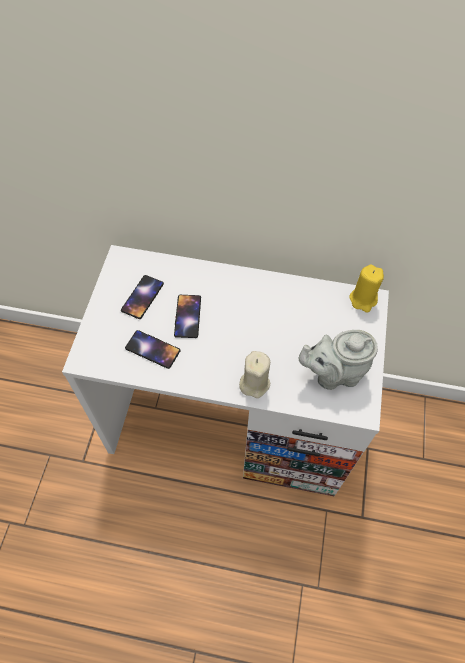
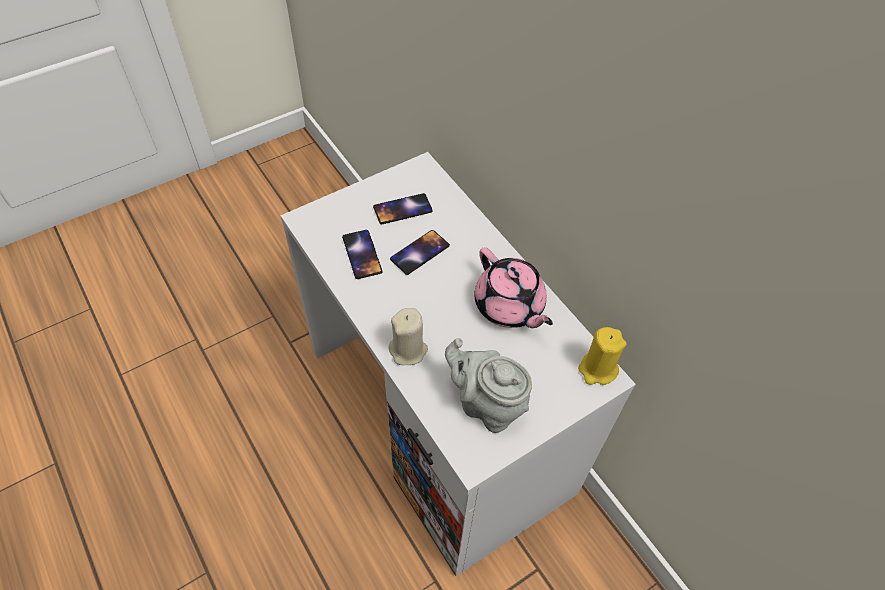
camera: 45 degrees right, 5 degrees down
(278, 304) = (509, 306): none -> pink teapot

